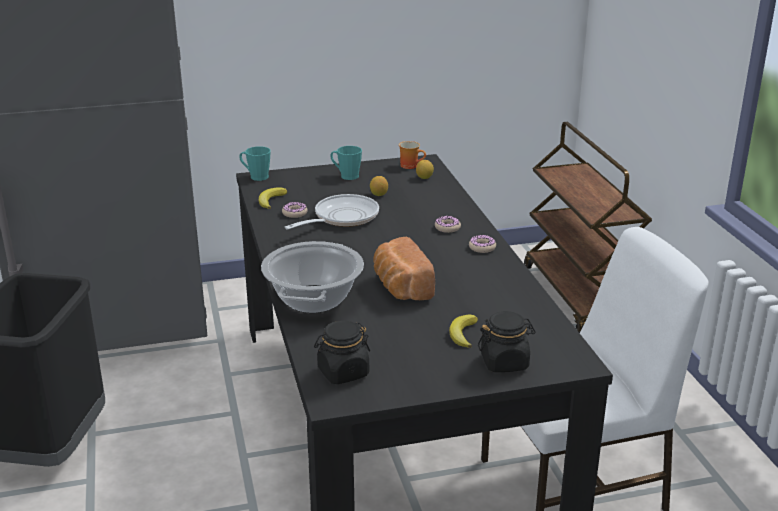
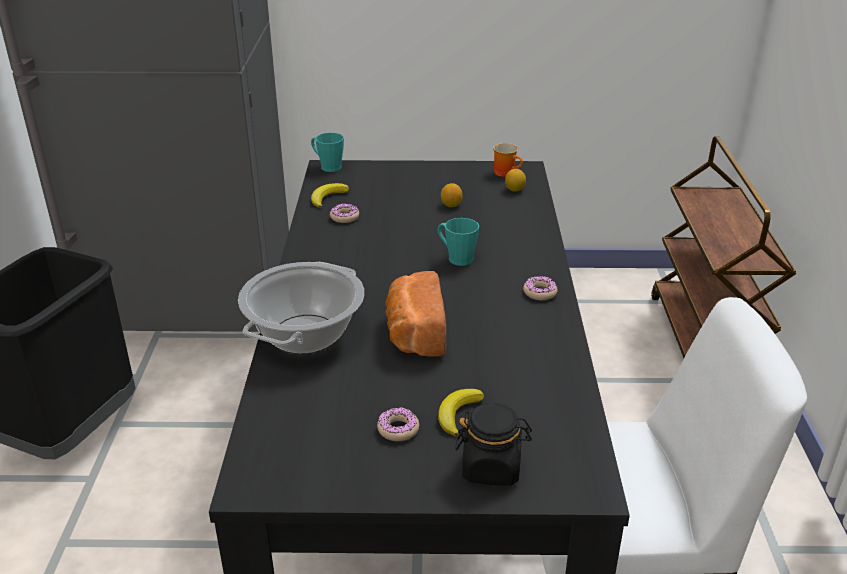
camera: 15 degrees right, 5 degrees up
(341, 218) = (393, 230): frying pan -> none
(343, 372) = (283, 445): black jar -> none
(346, 175) = (426, 177): turquoise mug -> turquoise mug (456, 257)
(447, 228) = (510, 259): donut -> donut (398, 429)

